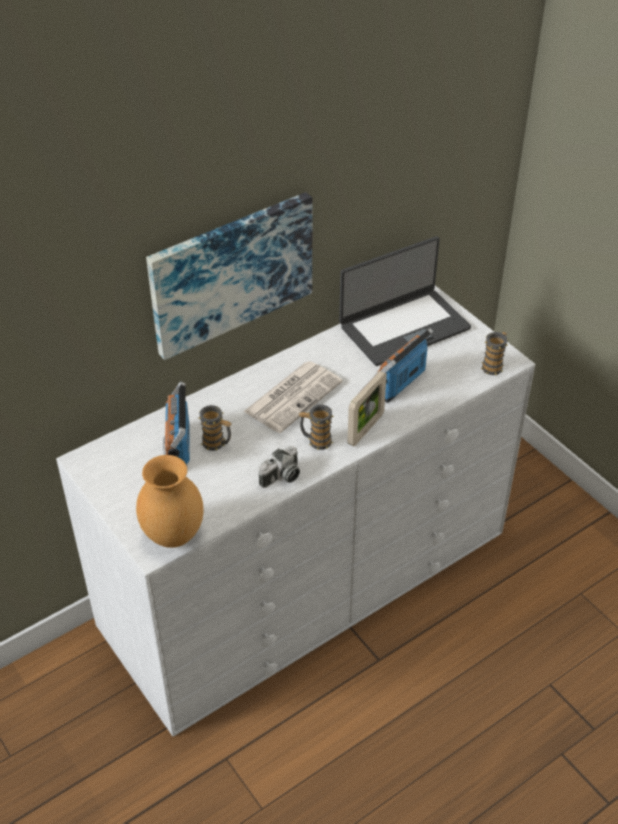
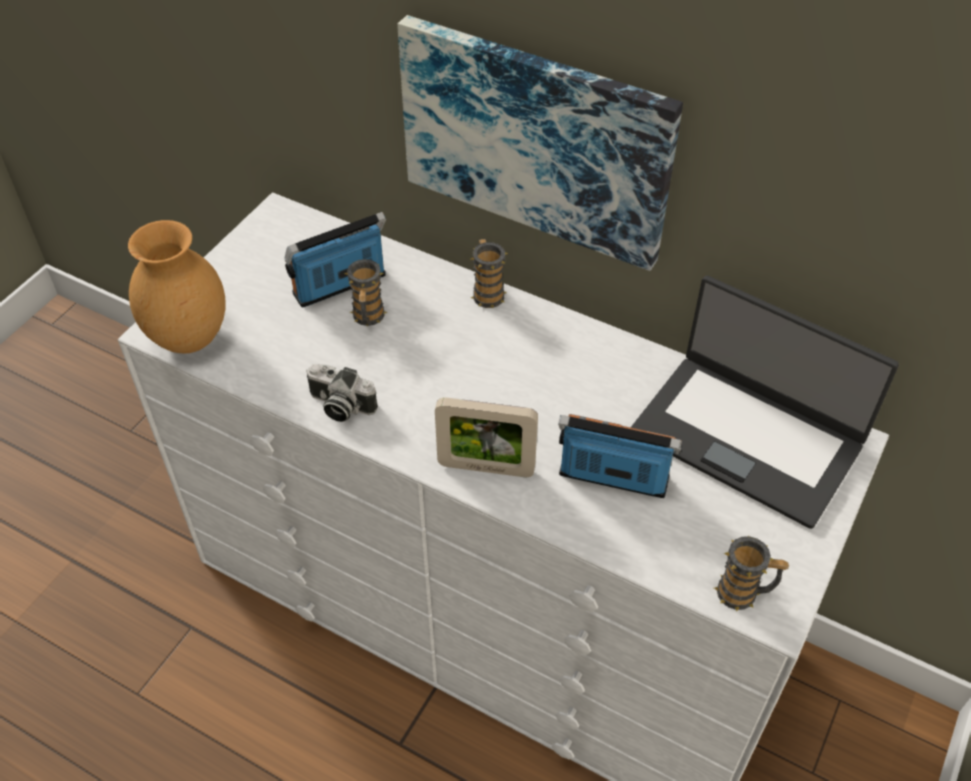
camera: 65 degrees right, 5 degrees up
(293, 396) = (505, 362): newspaper -> none
(316, 441) = (429, 418): mug -> mug (487, 292)

